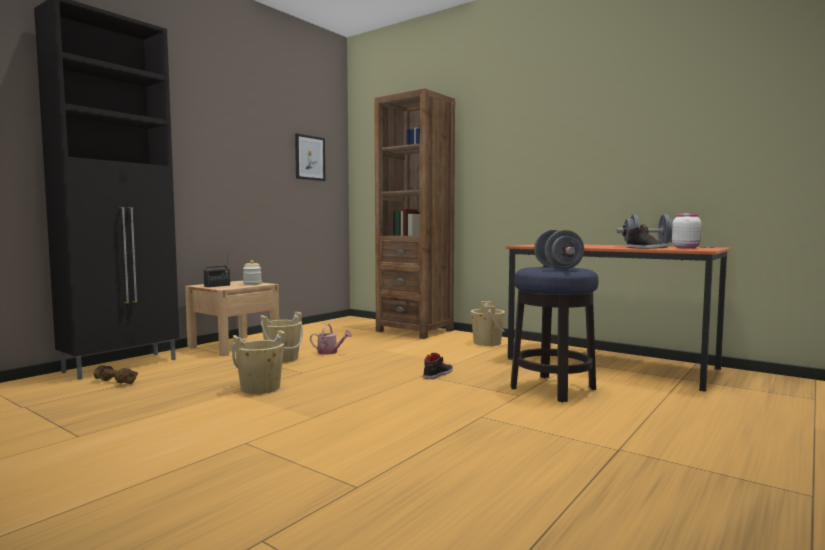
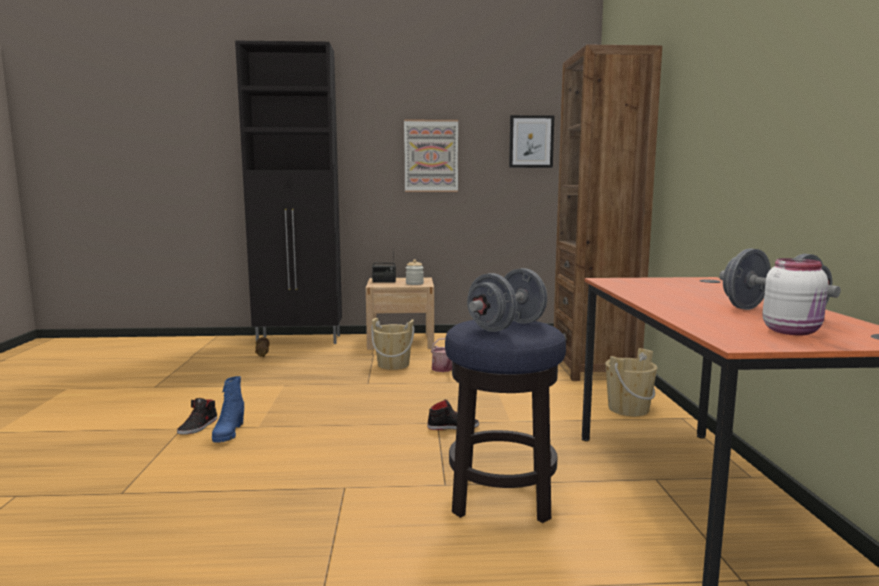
camera: 50 degrees right, 5 degrees up
(236, 162) = (431, 156): none -> picture
(260, 388) = (305, 387): beige bucket -> none
(304, 429) = (228, 433): none -> blue boot
(646, 248) = (697, 319): black shoe -> black shoe (198, 427)

